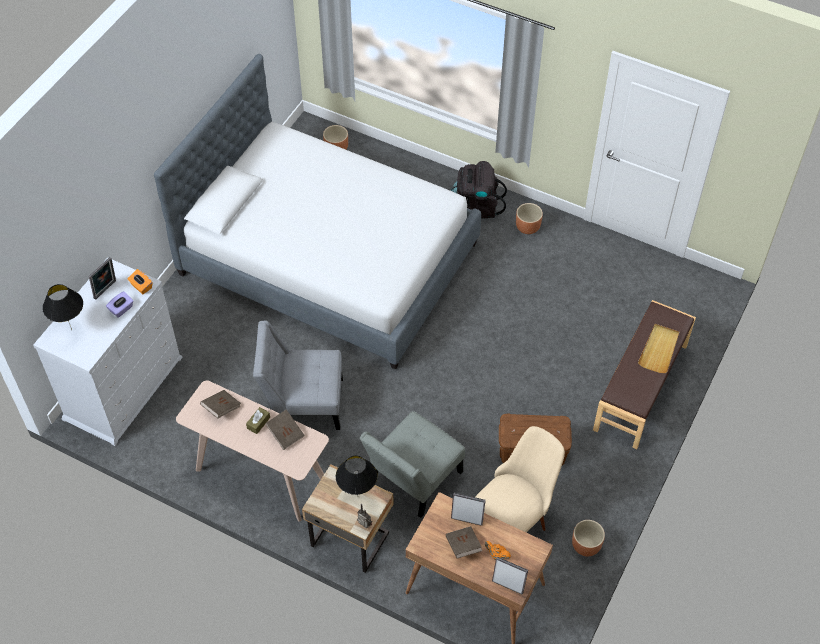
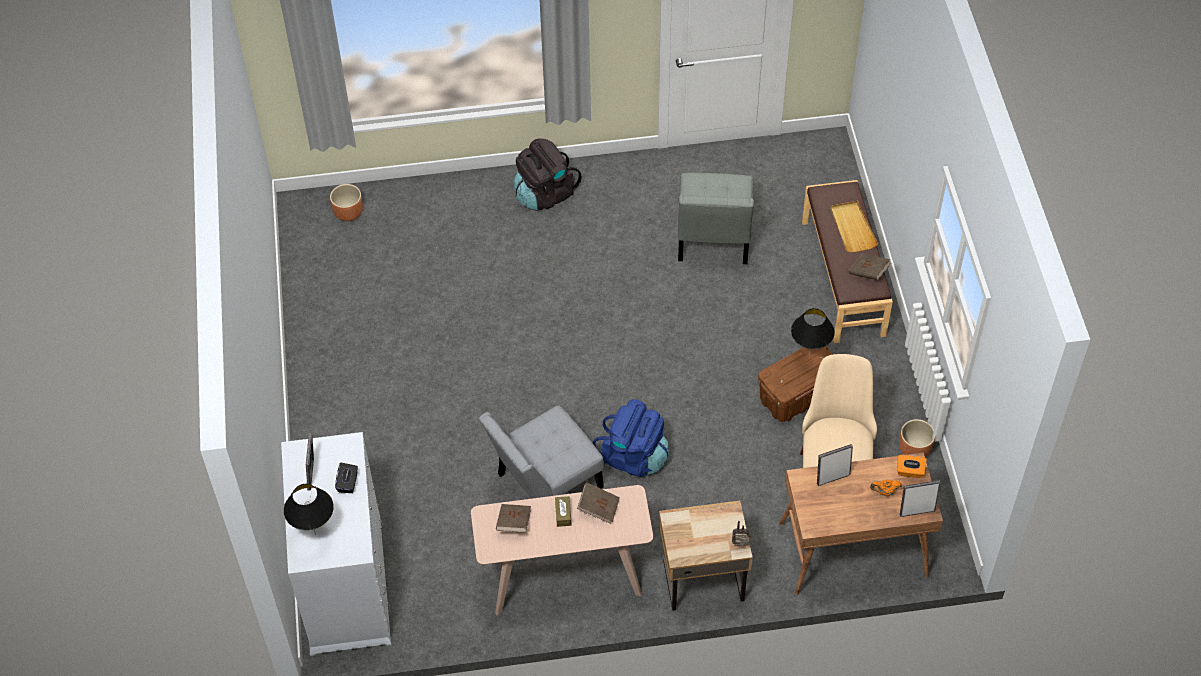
camera: 35 degrees left, 0 degrees up
(121, 309) = (348, 483): purple tissue box -> black tissue box
(141, 286) = (346, 449): orange tissue box -> orange tissue box (910, 471)
(329, 258) = (442, 329): bed -> none
(358, 496) = (711, 523): black table lamp -> black table lamp (809, 357)
(379, 422) = (634, 457): none -> blue backpack
(413, 480) = (713, 490): grey chair -> grey chair (713, 240)
(463, 546) = (850, 503): brown book -> brown book (868, 272)
(528, 227) = (612, 186): brown planter -> none

